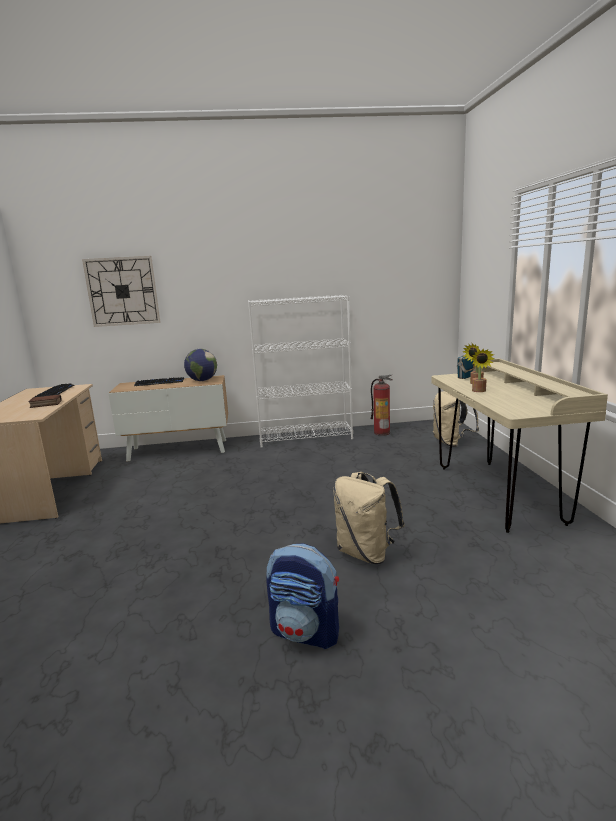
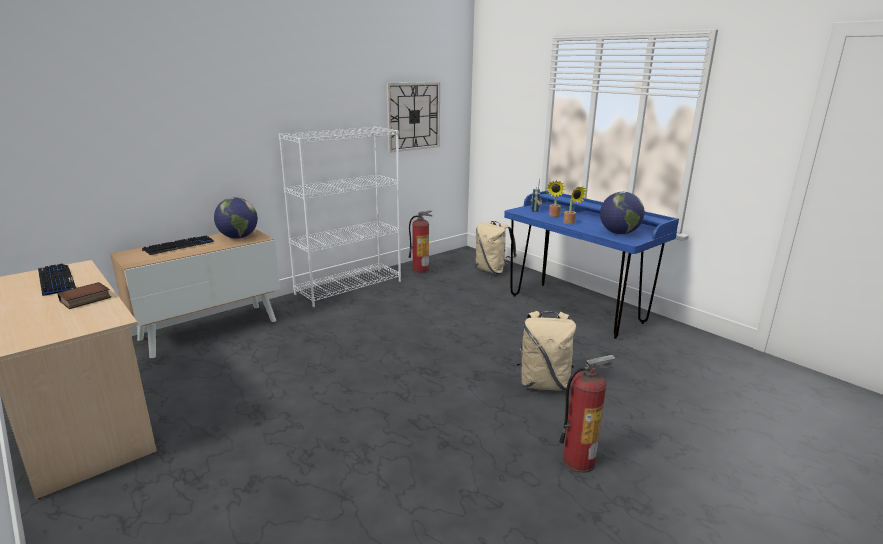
camera: 35 degrees left, 5 degrees up
(122, 291) = (106, 122): wall clock -> wall clock (413, 116)
(306, 632) = (579, 461): backpack -> fire extinguisher
(498, 493) = (575, 308): beige desk -> blue desk
(517, 405) = (619, 233): none -> globe

